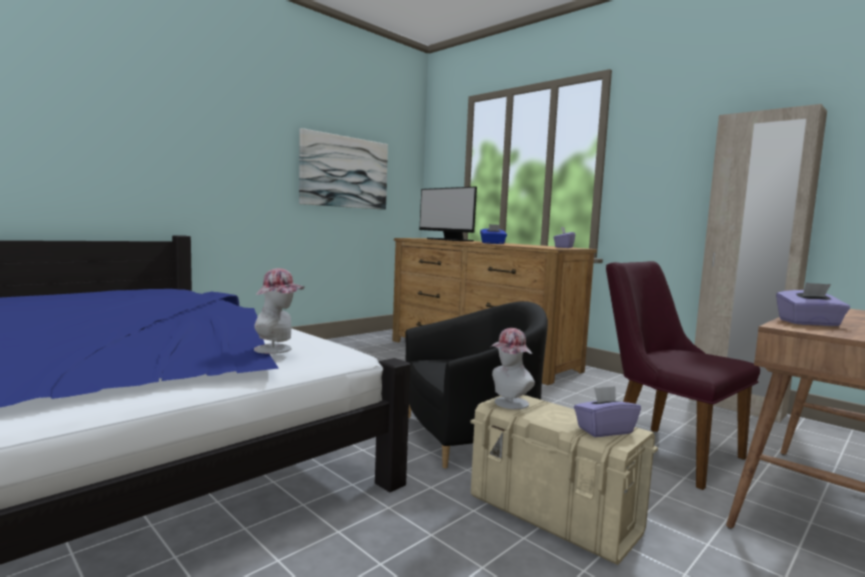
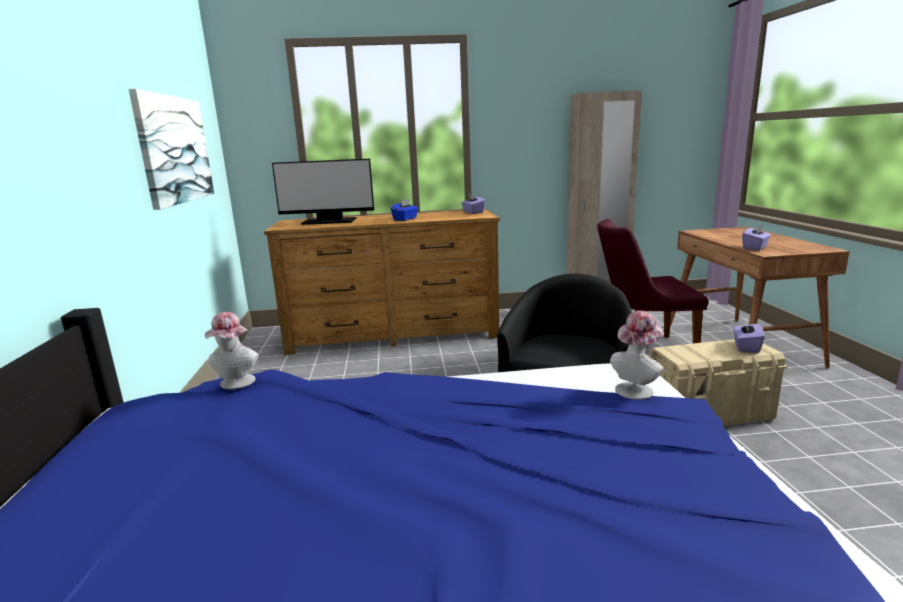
camera: 50 degrees left, 10 degrees up
(508, 404) = (683, 356): hat -> hat (236, 384)

